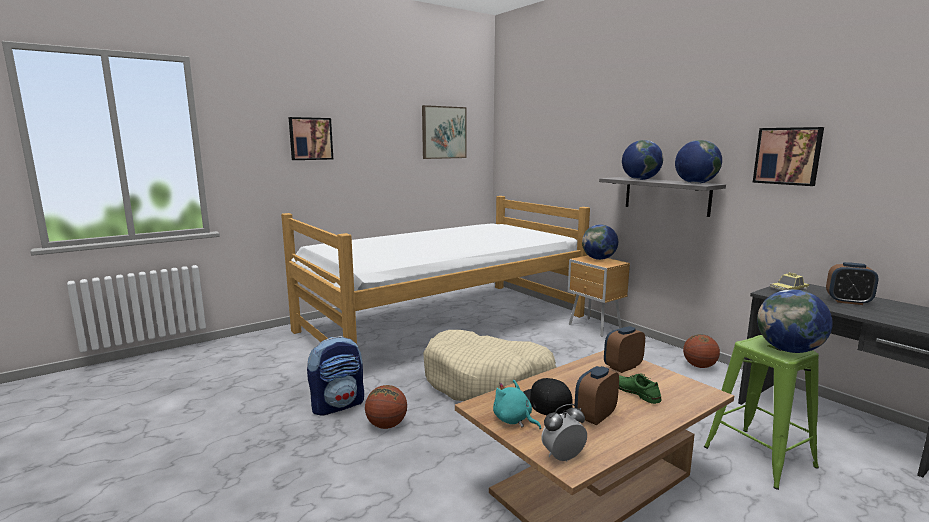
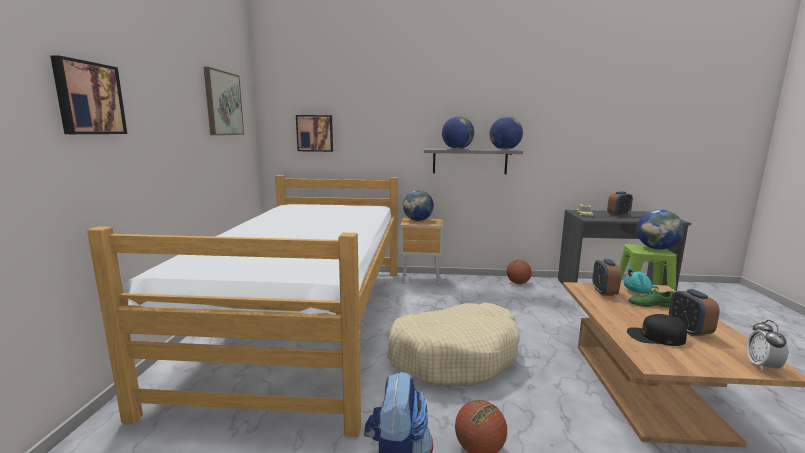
camera: 50 degrees left, 0 degrees up
(514, 420) = (688, 360): turquoise plush toy -> turquoise plush toy (638, 292)
(788, 156) = (558, 128): picture -> picture (315, 133)

